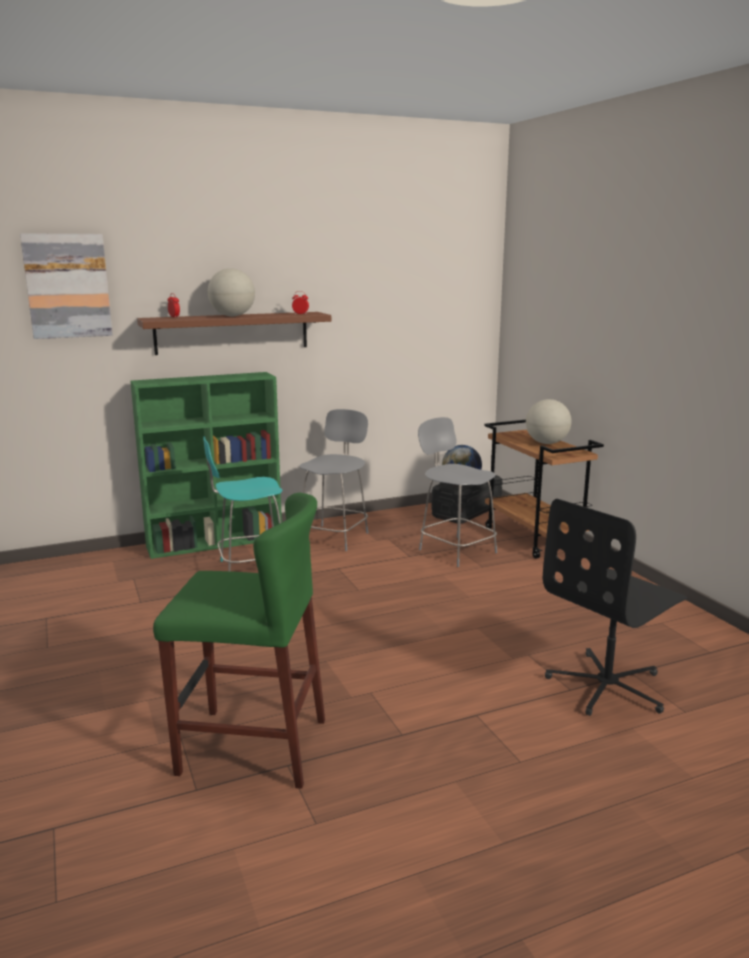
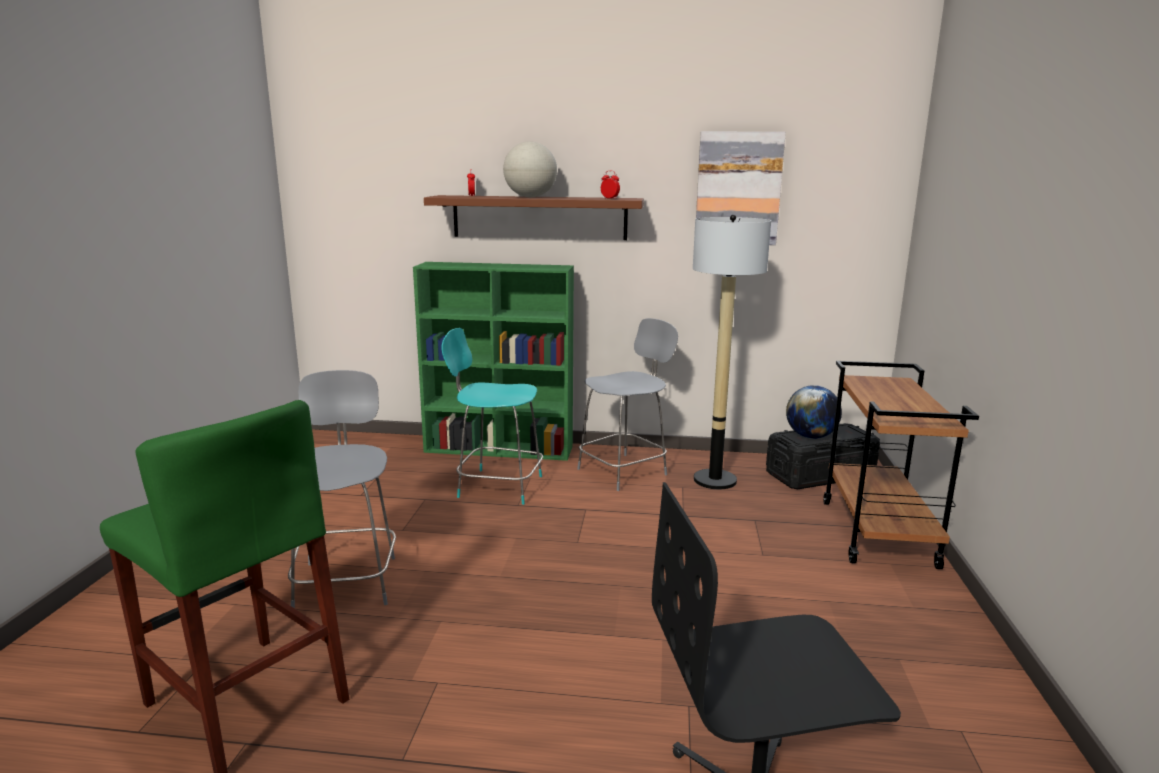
camera: 30 degrees right, 0 degrees up
(67, 286) = (373, 158): picture -> picture (738, 189)
(404, 529) = (715, 480): none -> floor lamp
(455, 550) = (750, 523): grey chair -> grey chair (347, 581)
(546, 443) = (906, 400): globe -> none

